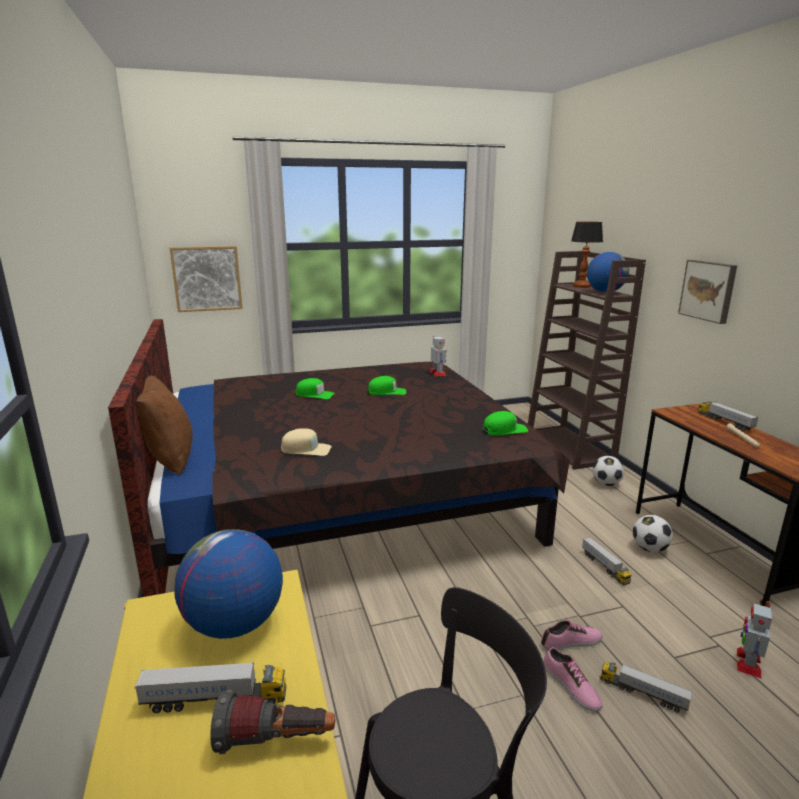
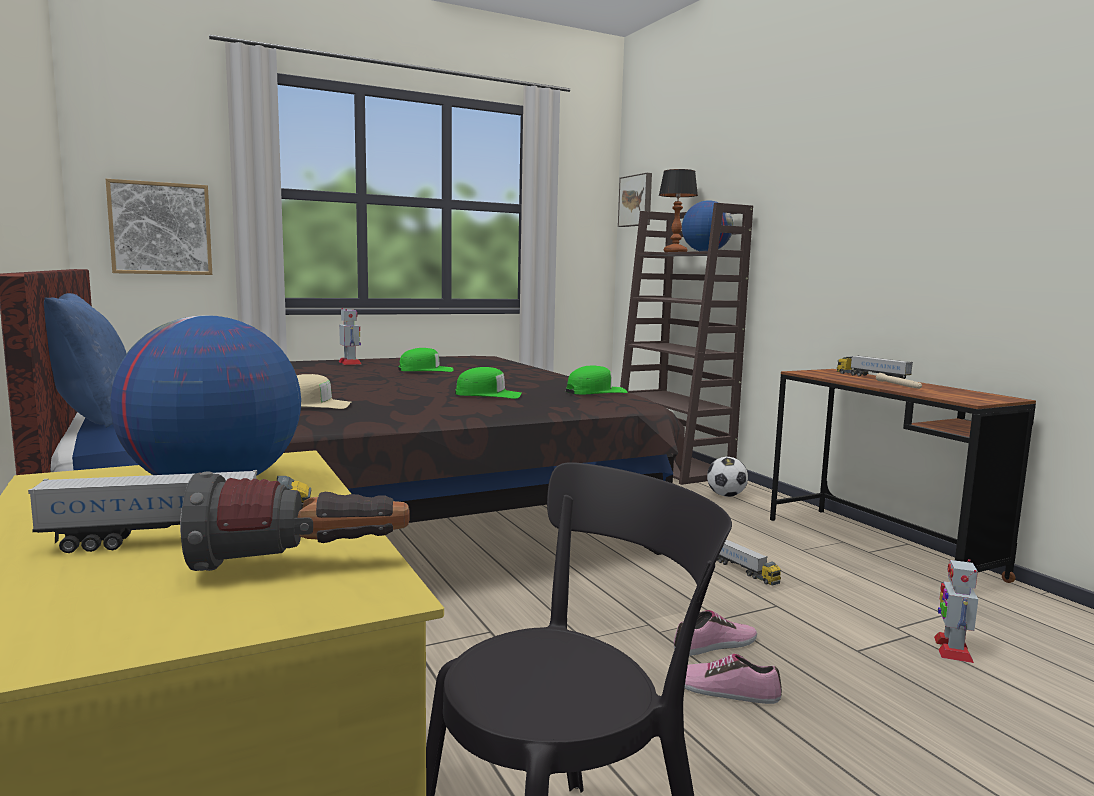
camera: 10 degrees left, 10 degrees down
(168, 458) = (90, 416): brown pillow -> blue pillow
(315, 395) = (321, 372): green cap -> green cap (488, 395)
(437, 373) = (494, 360): toy robot -> toy robot (350, 363)
(570, 686) = (725, 690): shoe -> shoe turned 150 degrees clockwise
(642, 693) = (825, 690): toy truck -> none
(649, 549) = (796, 551): football -> none
(708, 290) = (833, 225): picture -> picture (636, 200)

